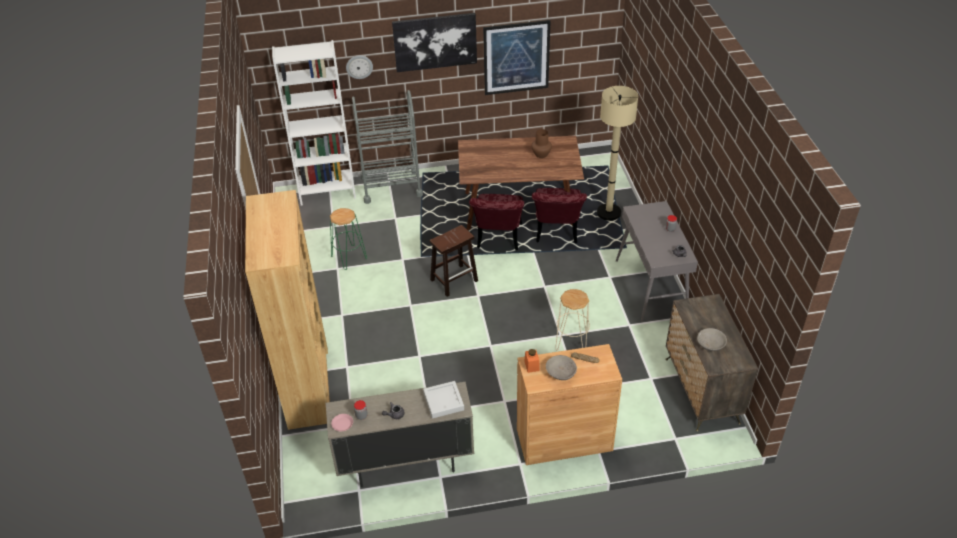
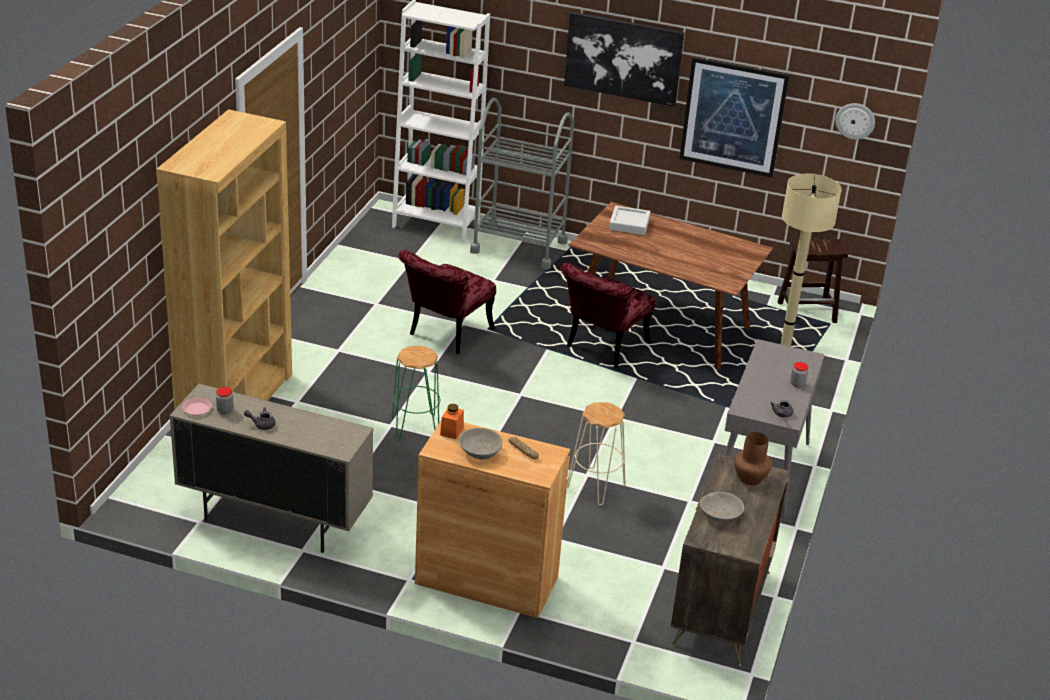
camera: 25 degrees right, 10 degrees down
(349, 257) = (400, 298): green stool -> green stool (416, 428)
(359, 66) = (517, 62): wall clock -> wall clock (855, 120)
(443, 402) = (328, 435): grey tray -> grey tray (629, 224)
(454, 280) = (506, 368): brown stool -> brown stool (807, 312)
(541, 154) = (705, 251): brown vase -> brown vase (750, 479)
(556, 233) = (686, 370): red chair -> red chair (446, 335)

